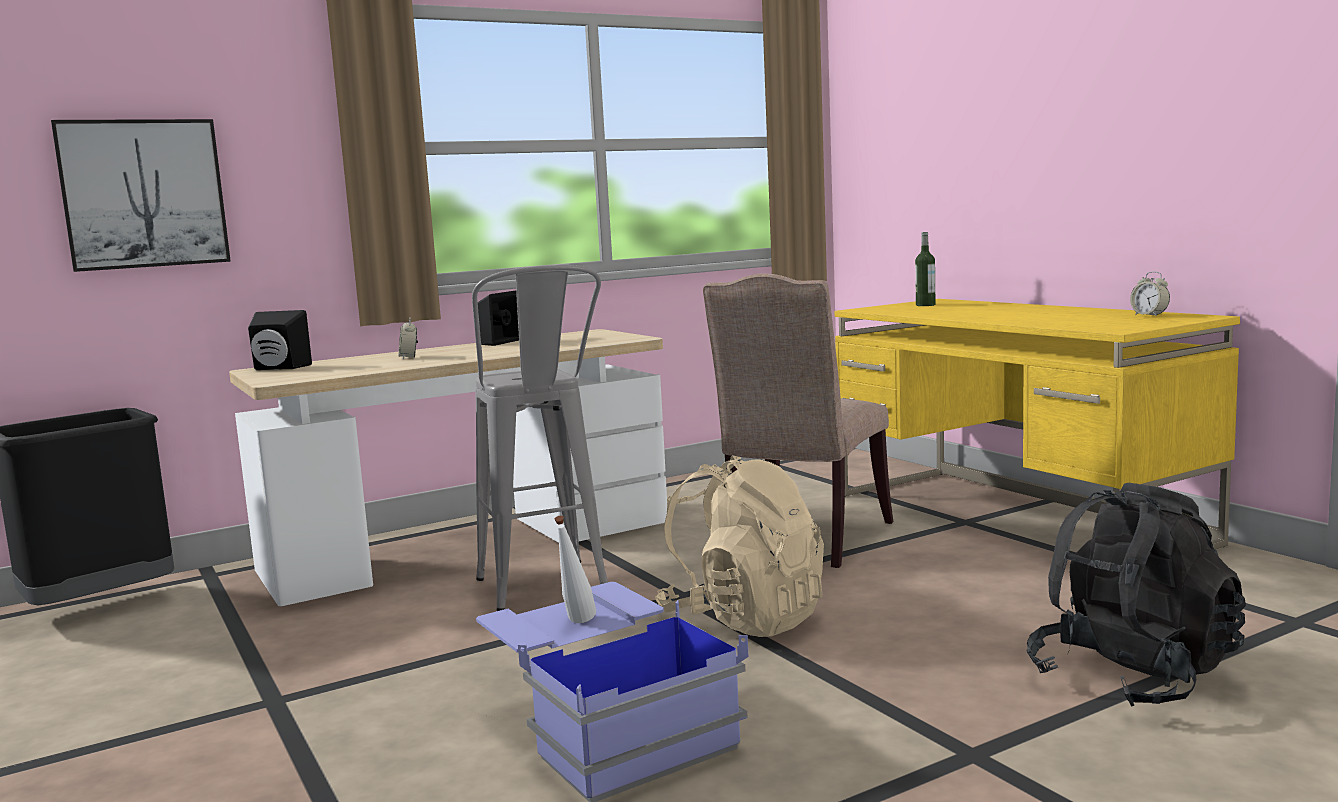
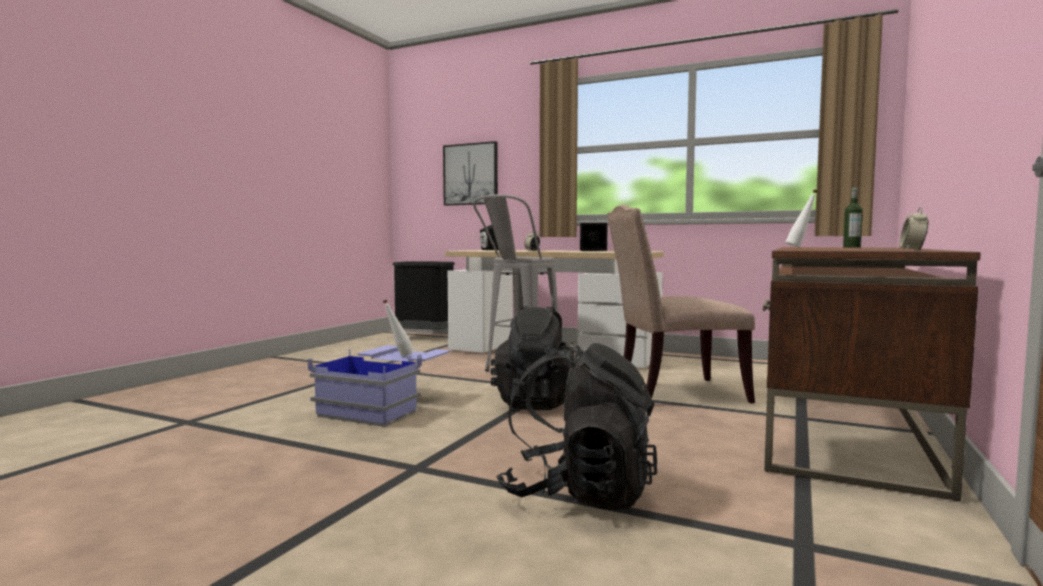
camera: 55 degrees right, 5 degrees down
(744, 619) = (536, 402): beige backpack -> black backpack
(879, 310) = (800, 247): none -> white bottle
(1014, 519) = (842, 428): yellow desk -> brown desk

